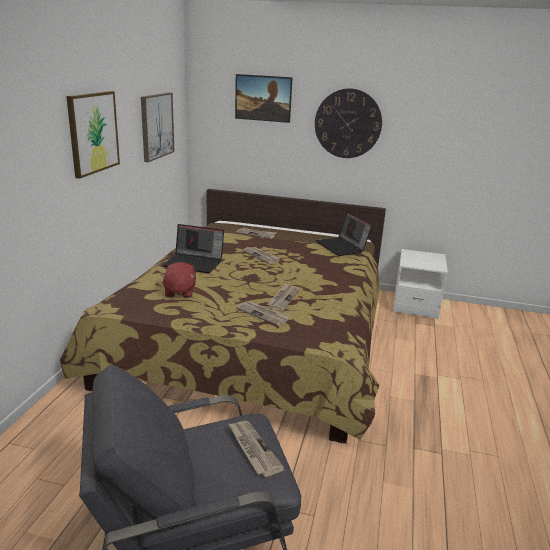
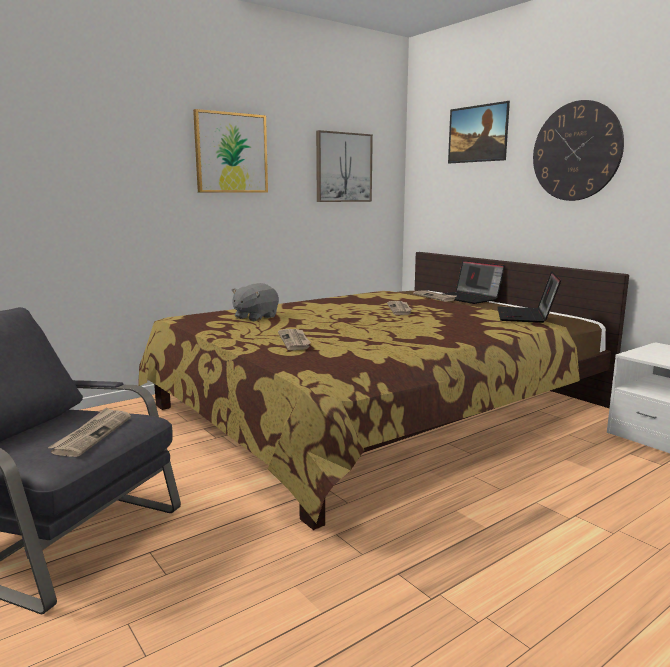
camera: 40 degrees right, 10 degrees down
(179, 292) = (255, 317): red plush toy -> grey plush toy
(195, 263) = (317, 304): laptop -> laptop (468, 298)
(283, 298) = (345, 335): newspaper -> none

